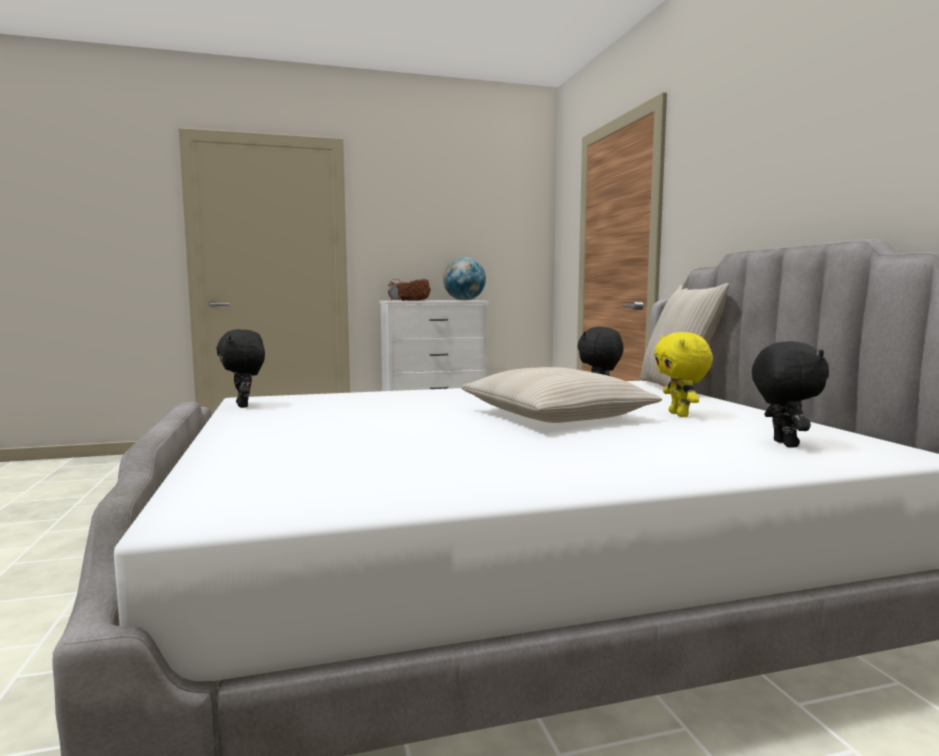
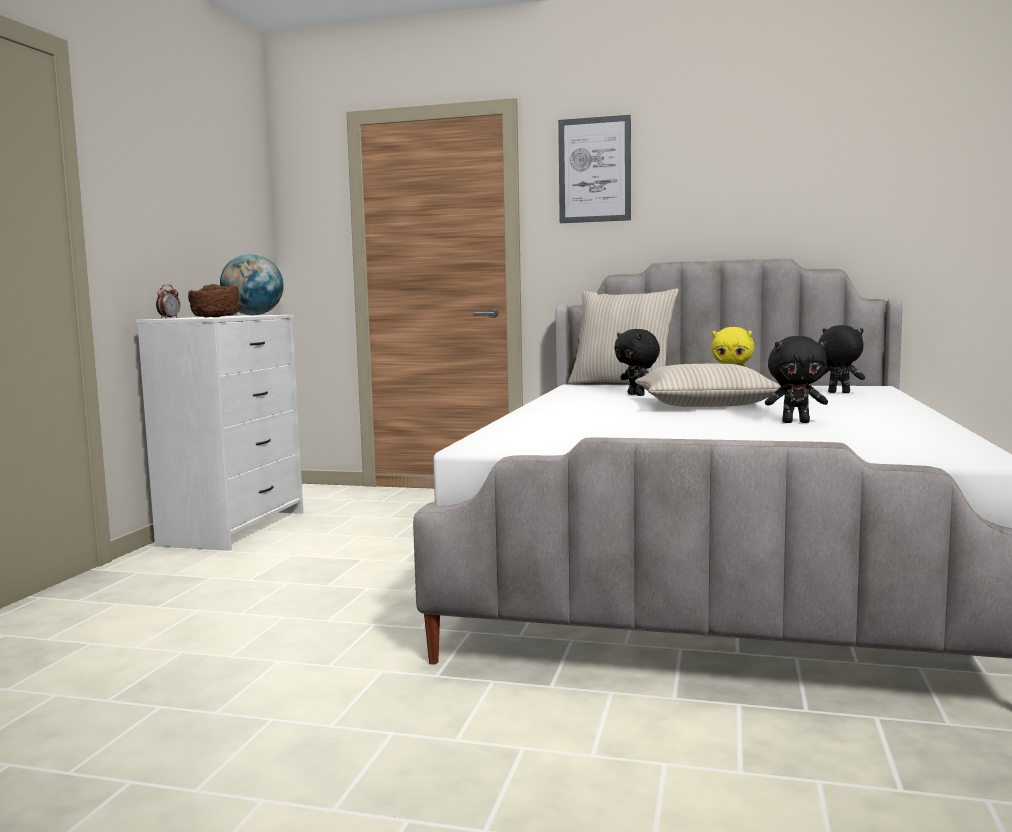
camera: 60 degrees left, 0 degrees up
(244, 406) = (523, 448): black plush toy -> black plush toy (796, 422)
(710, 151) = (594, 170): none -> picture

